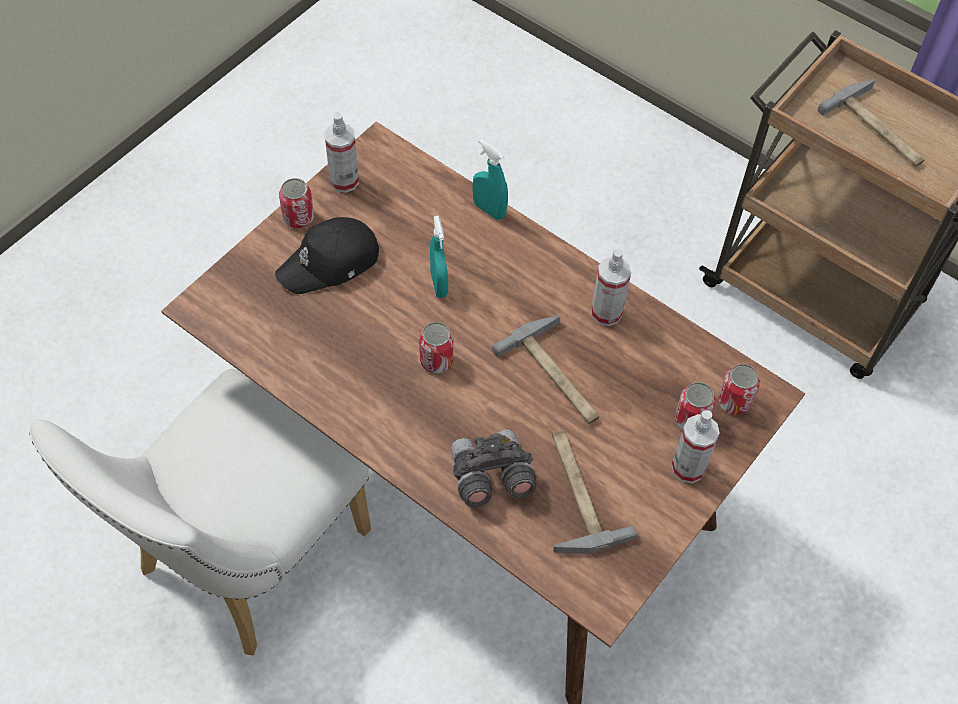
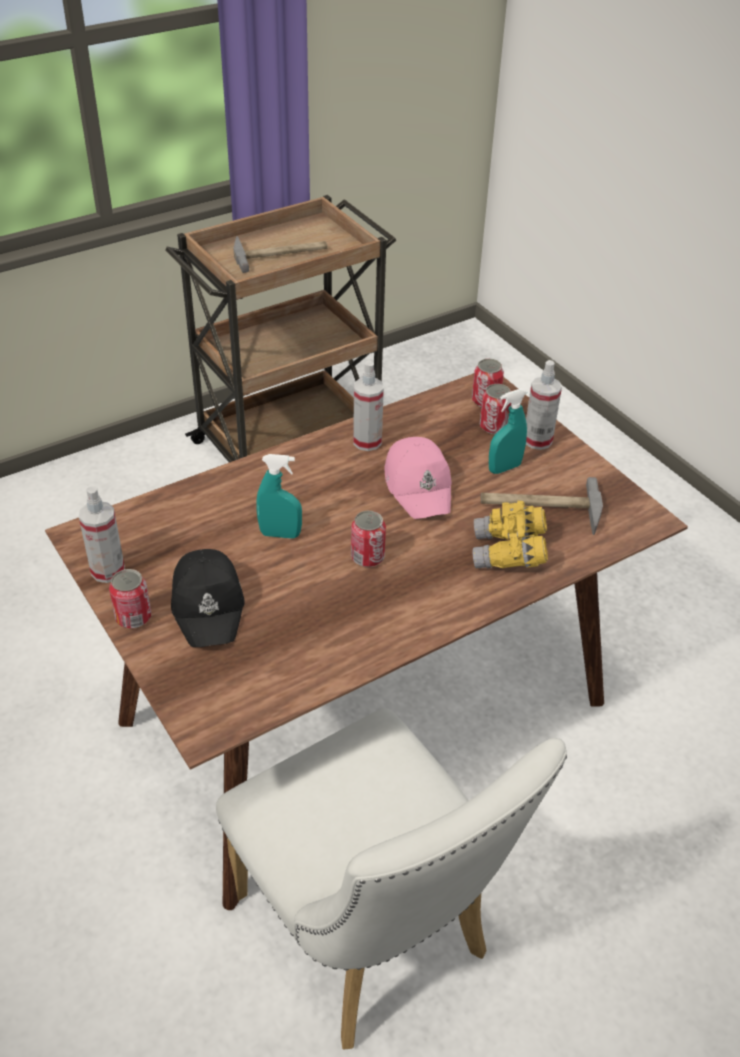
camera: 70 degrees left, 15 degrees down
(489, 210) = (213, 480): turquoise spray bottle -> turquoise spray bottle (504, 468)
(490, 478) = (508, 554): grey binoculars -> yellow binoculars
(557, 376) = (419, 486): hammer -> pink cap

